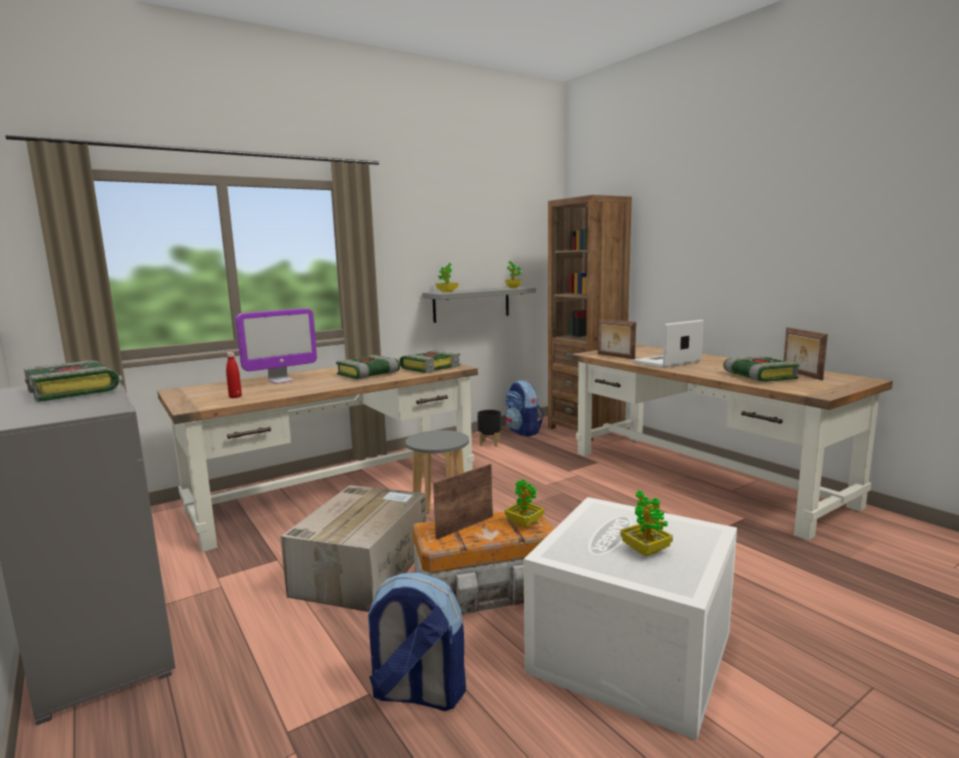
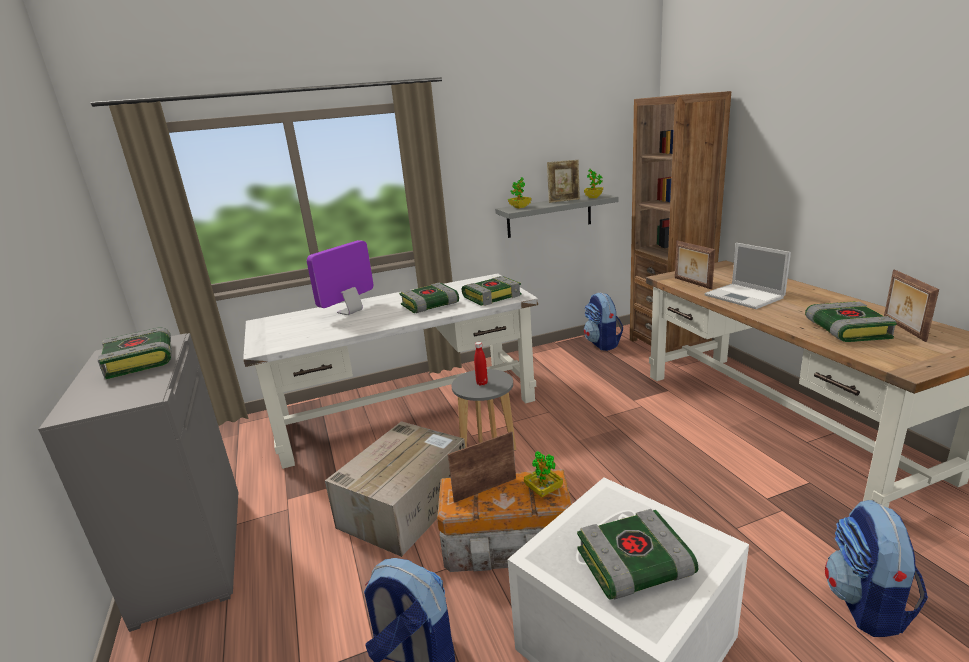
camera: 15 degrees right, 10 degrees up
(235, 397) = (302, 335): red bottle -> red bottle (482, 383)
(281, 381) = (350, 311): monitor -> monitor turned 150 degrees clockwise
(337, 492) = (407, 410): brown desk -> white desk
(487, 289) = (564, 201): none -> picture frame
(489, 443) = (563, 358): black planter -> none
(645, 550) = (633, 565): potted plant -> book
(666, 362) = (745, 297): laptop -> laptop turned 105 degrees counterclockwise
(824, 596) = (866, 605): none -> backpack

